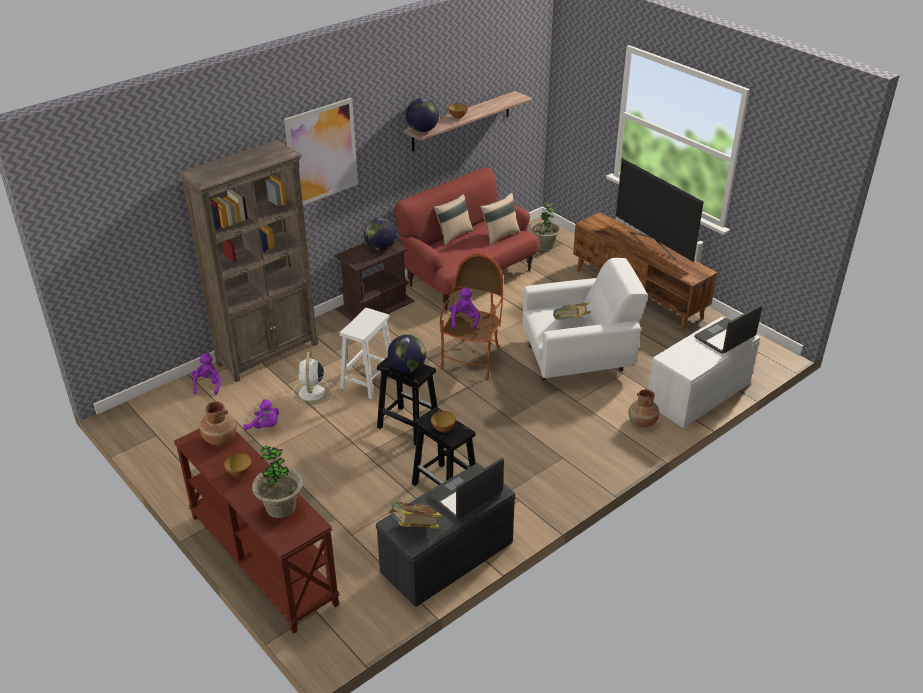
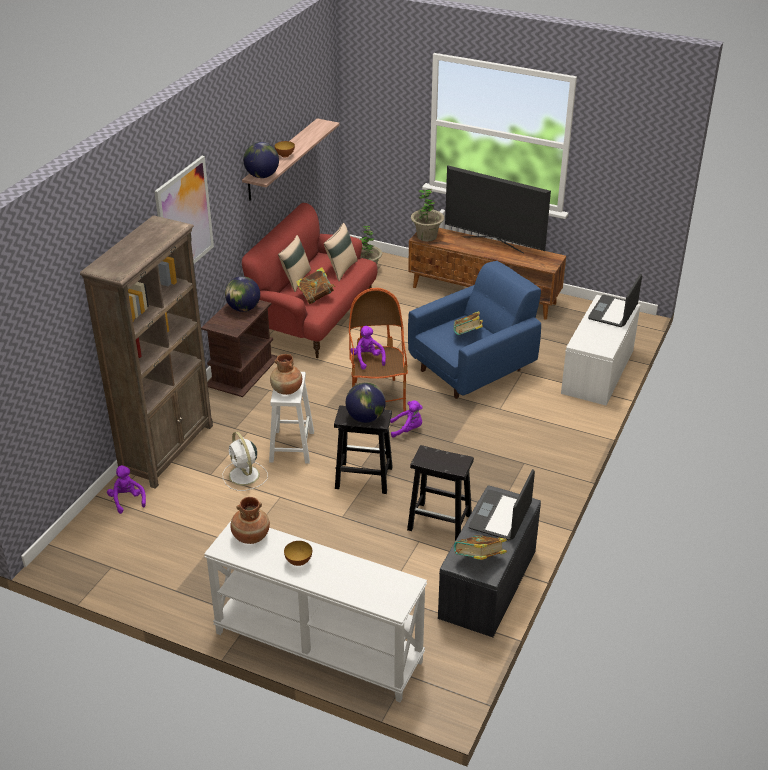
camera: 25 degrees left, 0 degrees up
(261, 559) = (317, 648): brown console table -> white console table
(265, 426) = (221, 522): purple plush toy -> purple plush toy (407, 429)
(281, 507) = (366, 579): potted plant -> potted plant (427, 236)
(443, 429) = (443, 463): bowl -> none
(459, 254) = (316, 297): none -> book
(579, 358) = (473, 369): white armchair -> blue armchair
(642, 422) = (569, 411): brown vase -> brown vase (286, 390)

